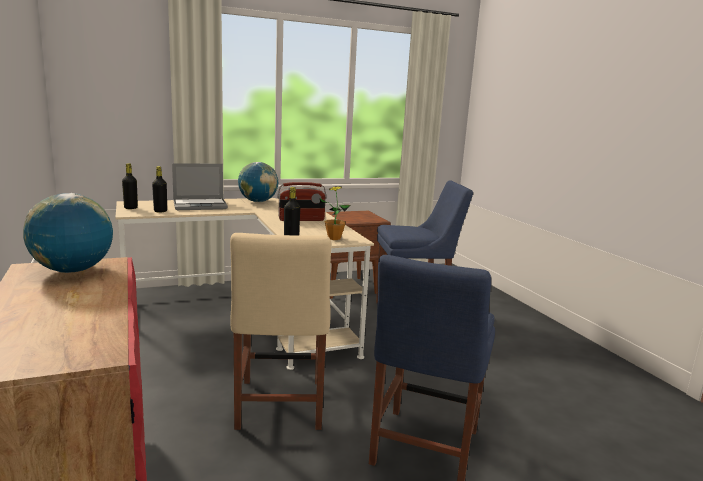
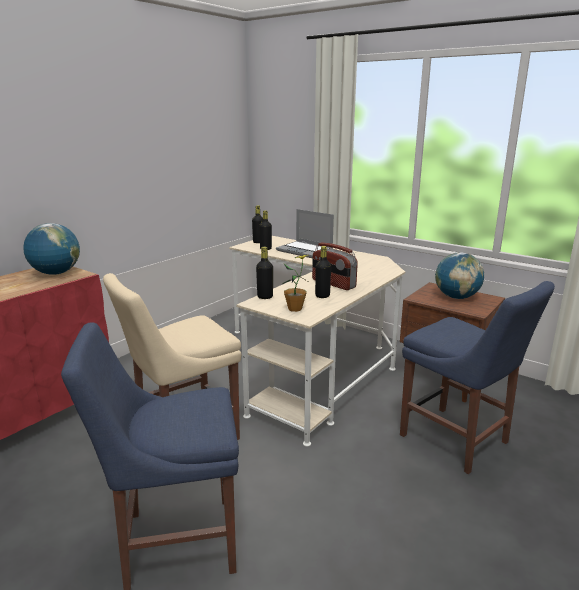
camera: 60 degrees right, 5 degrees up
(258, 201) = (360, 258): globe -> globe (456, 297)
(321, 227) = (322, 296): none -> black bottle

